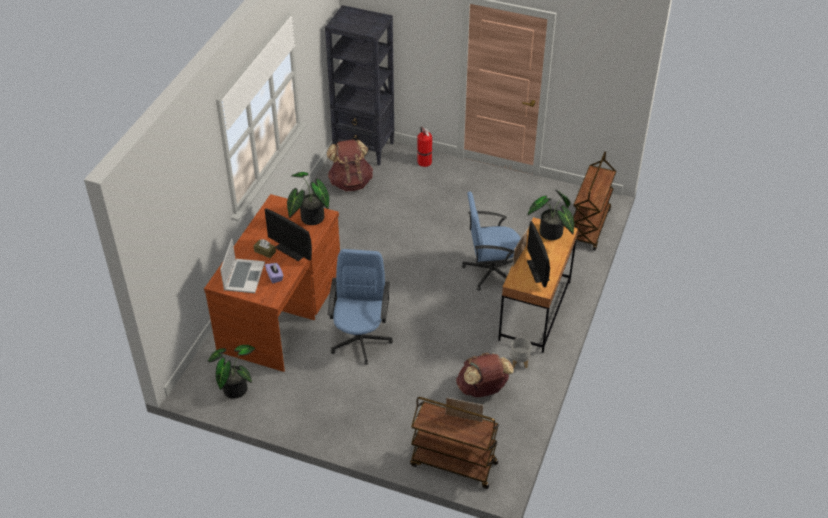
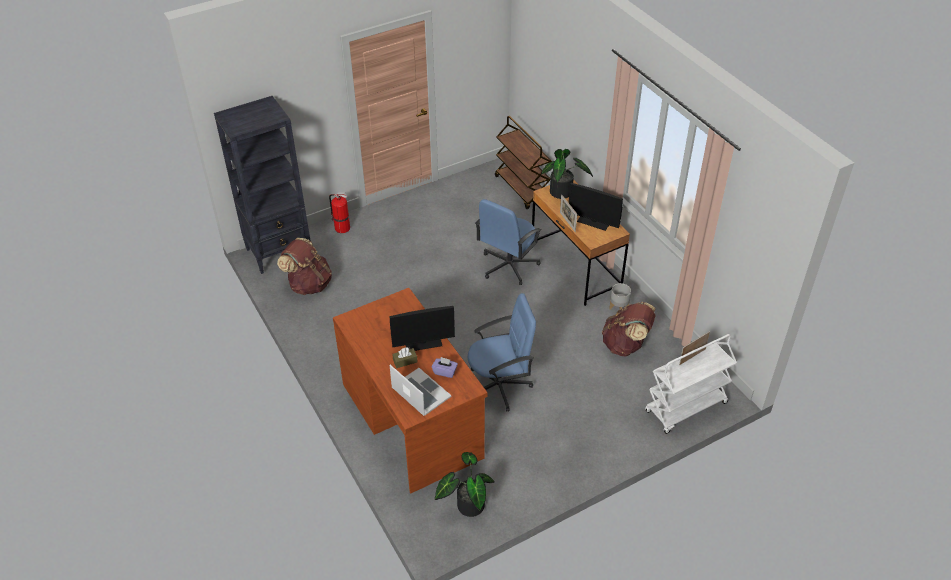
camera: 50 degrees left, 0 degrees up
(309, 218) = (396, 309): potted plant -> none
(360, 339) = (499, 386): blue office chair -> blue office chair turned 120 degrees clockwise
(453, 464) = (685, 408): brown cart -> white cart

